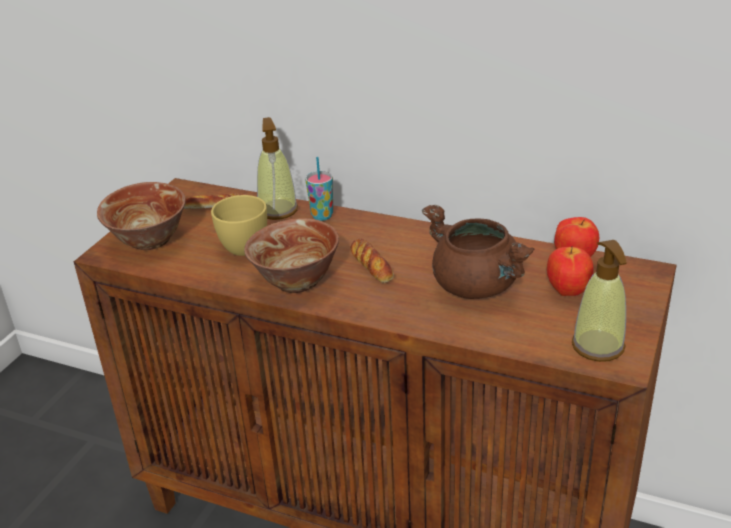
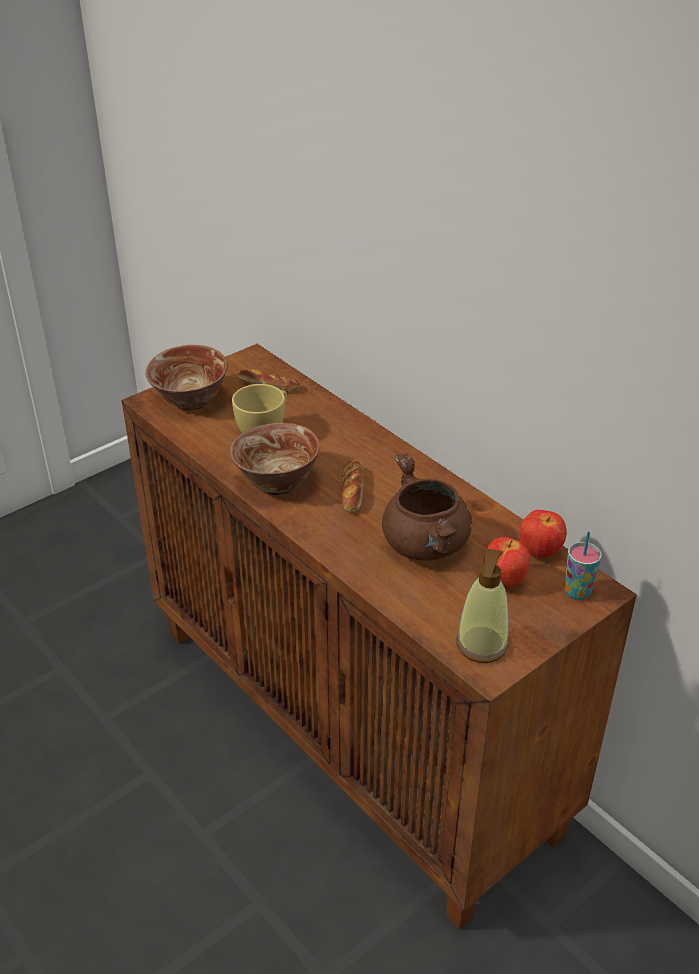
camera: 25 degrees right, 5 degrees up
(278, 210) = (317, 406): soap dispenser -> none
(322, 216) = (349, 425): cup -> cup (577, 592)

